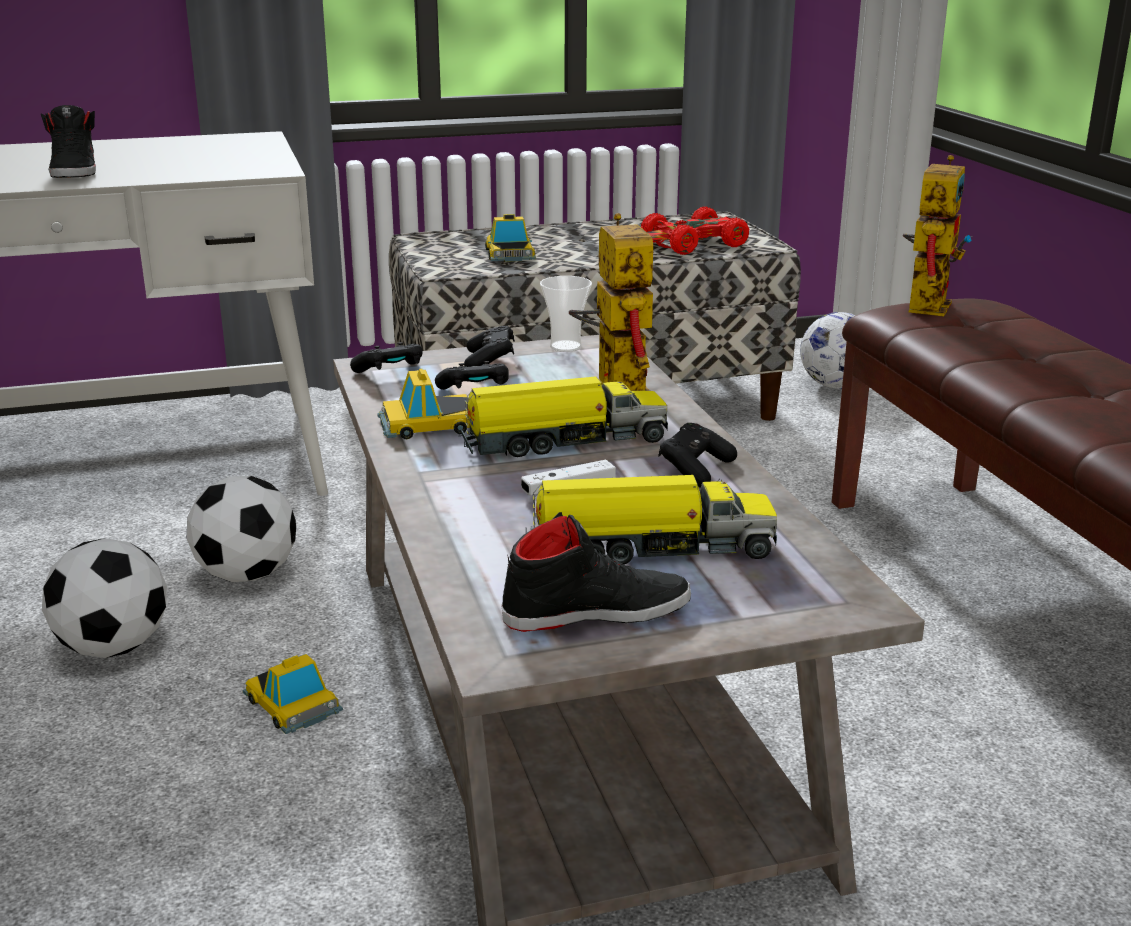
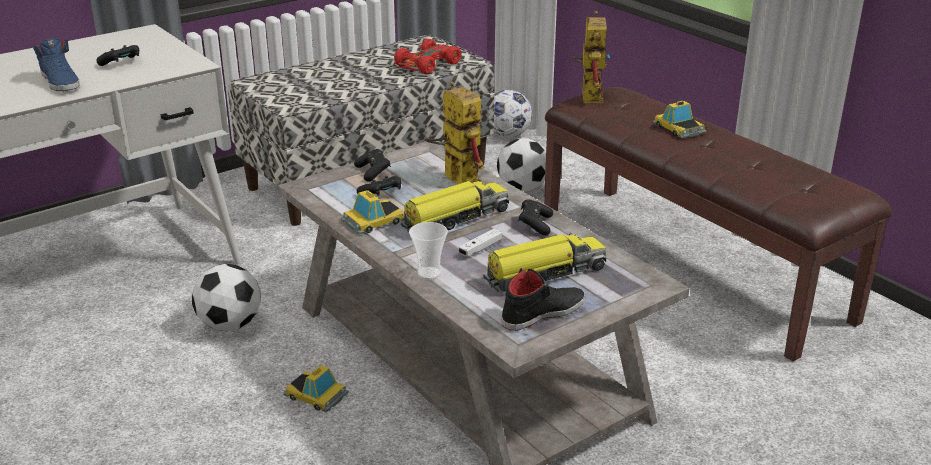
camera: 20 degrees left, 5 degrees up
(75, 171) = (60, 82): black shoe -> blue shoe
(113, 647) = (181, 386): football -> football (522, 188)
(391, 373) = (322, 189): black game controller -> black game controller (121, 63)
(510, 254) = (320, 87): toy car -> toy car (678, 128)
(565, 346) = (408, 154): cup -> cup (429, 273)

